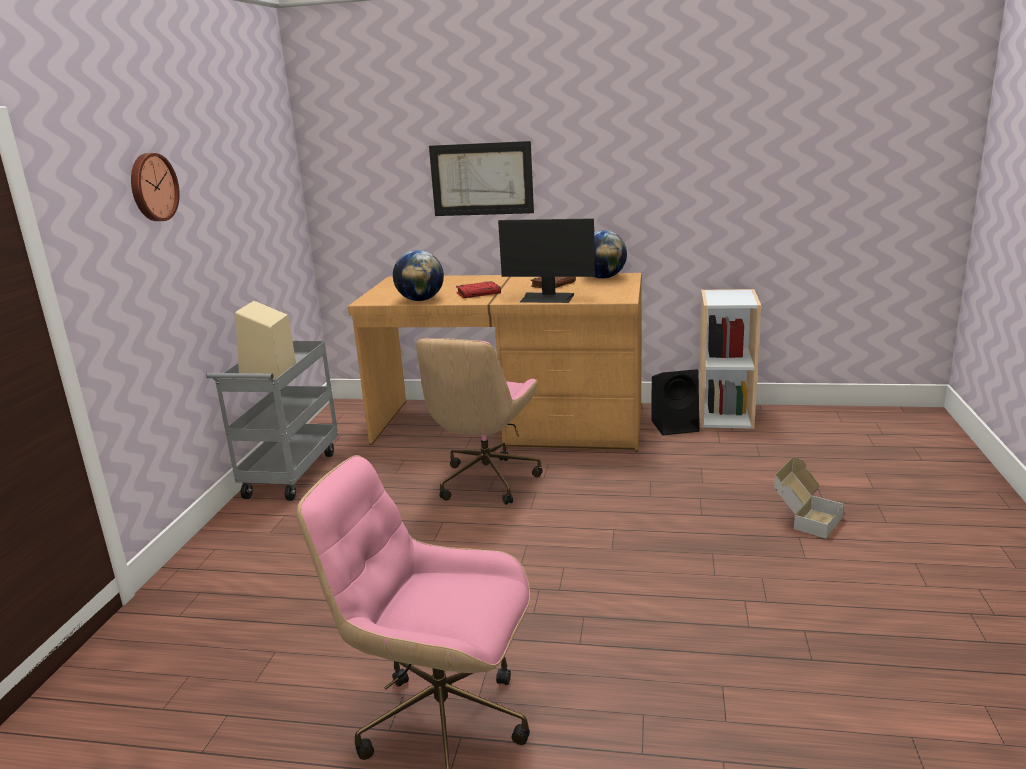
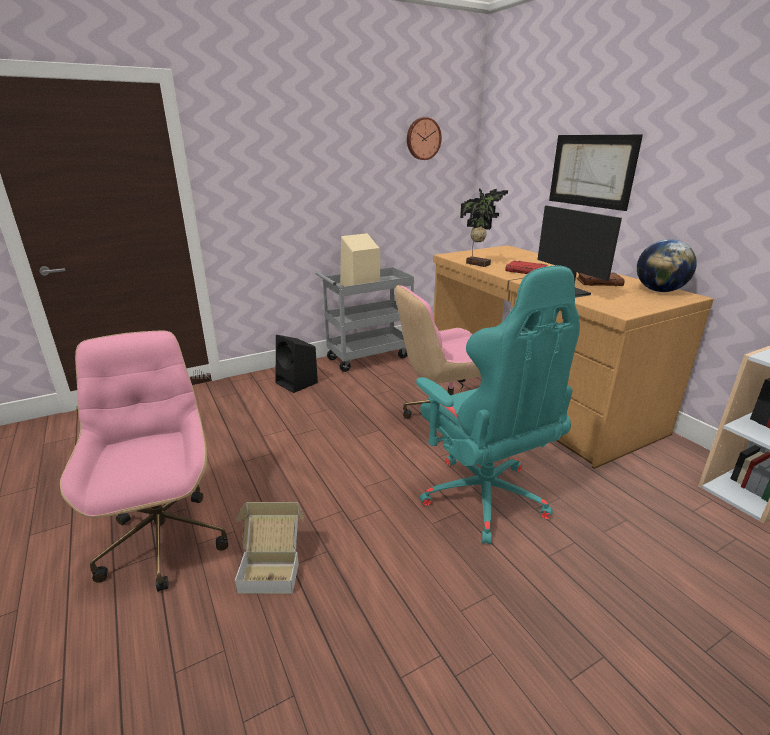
camera: 50 degrees right, 5 degrees up
(152, 187) = (297, 139): wall clock -> wall clock (423, 139)
(420, 300) = (478, 264): globe -> potted plant
(609, 511) = (482, 496): none -> turquoise office chair
(676, 425) = (673, 470): black speaker -> black speaker (297, 383)
(805, 519) = (646, 647): cardboard box -> cardboard box (272, 566)

